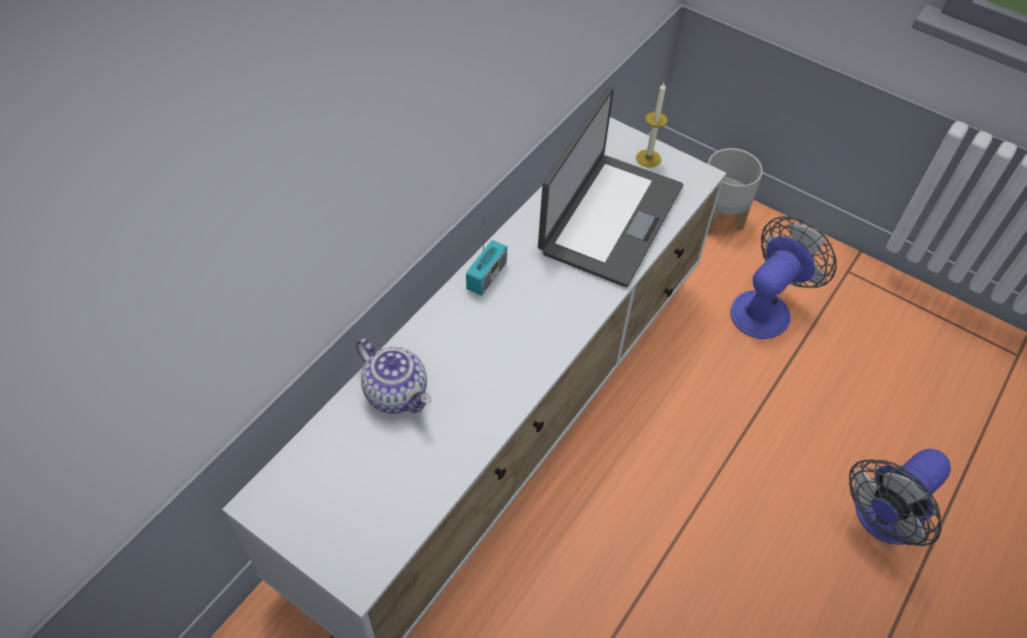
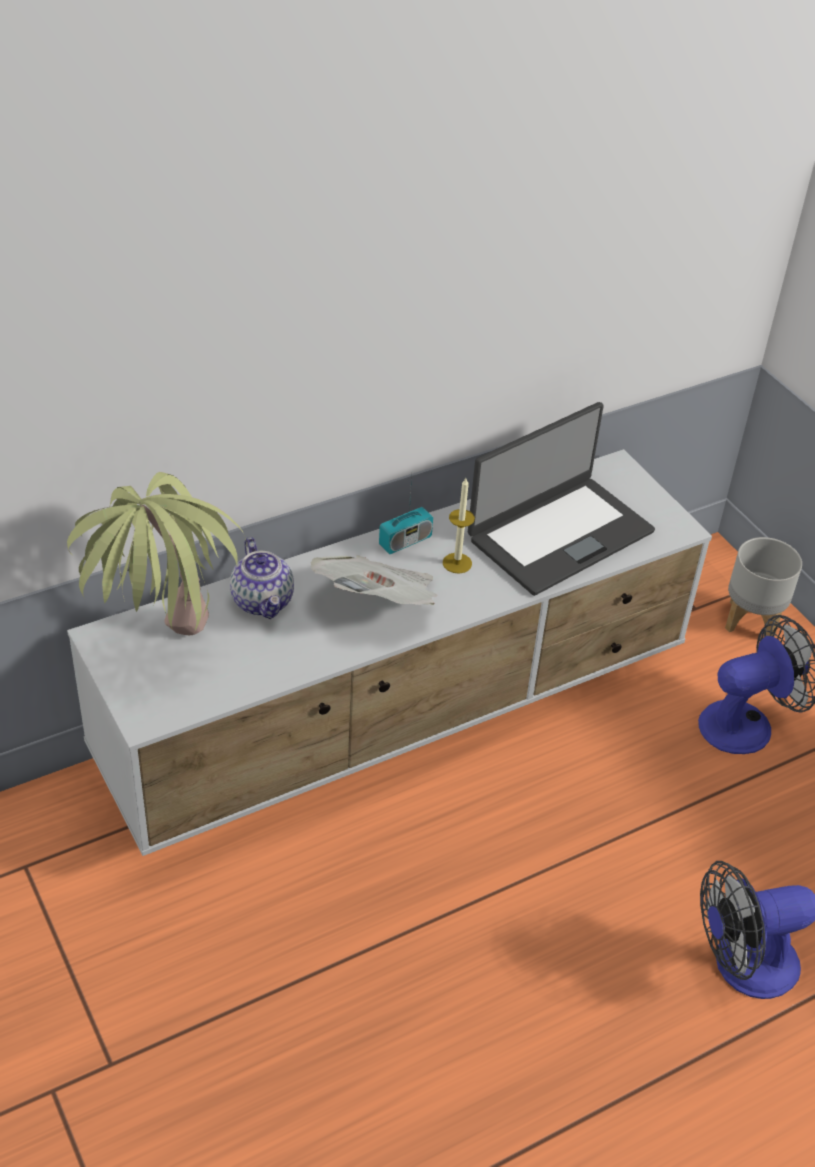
camera: 25 degrees right, 10 degrees down
(339, 499) = (164, 659): none -> potted plant
(502, 351) = (379, 604): none -> newspaper
(648, 158) = (637, 497): candle -> candle (457, 563)

